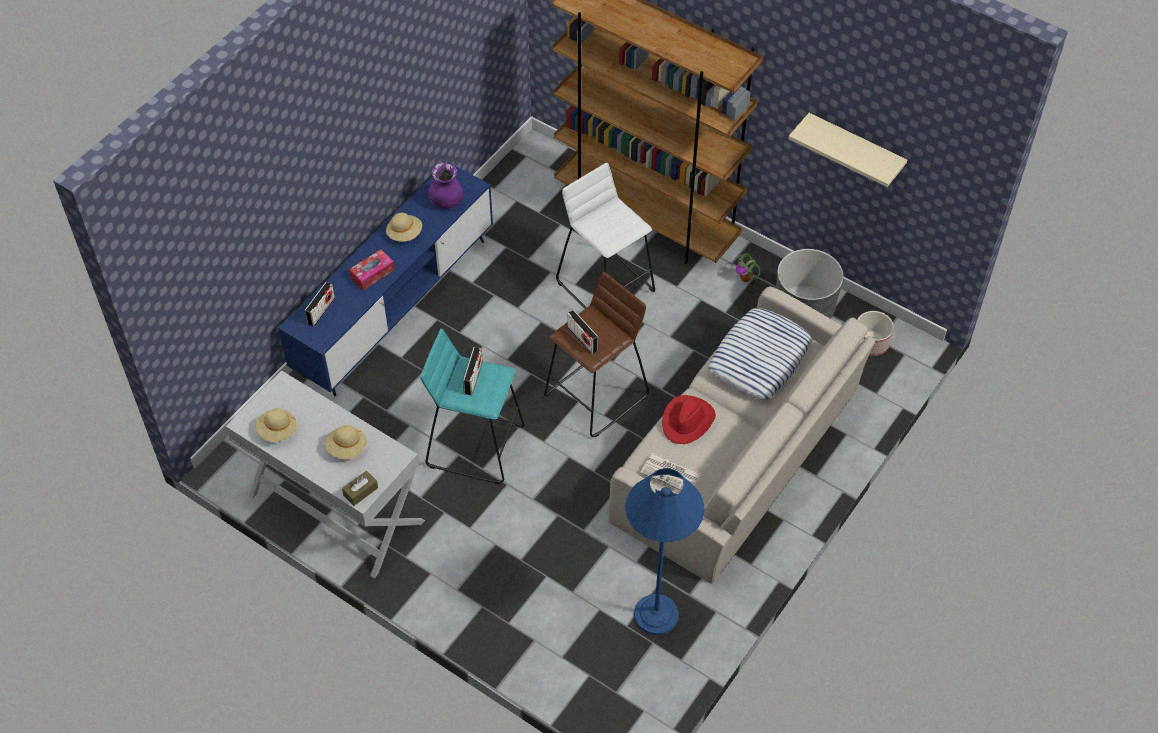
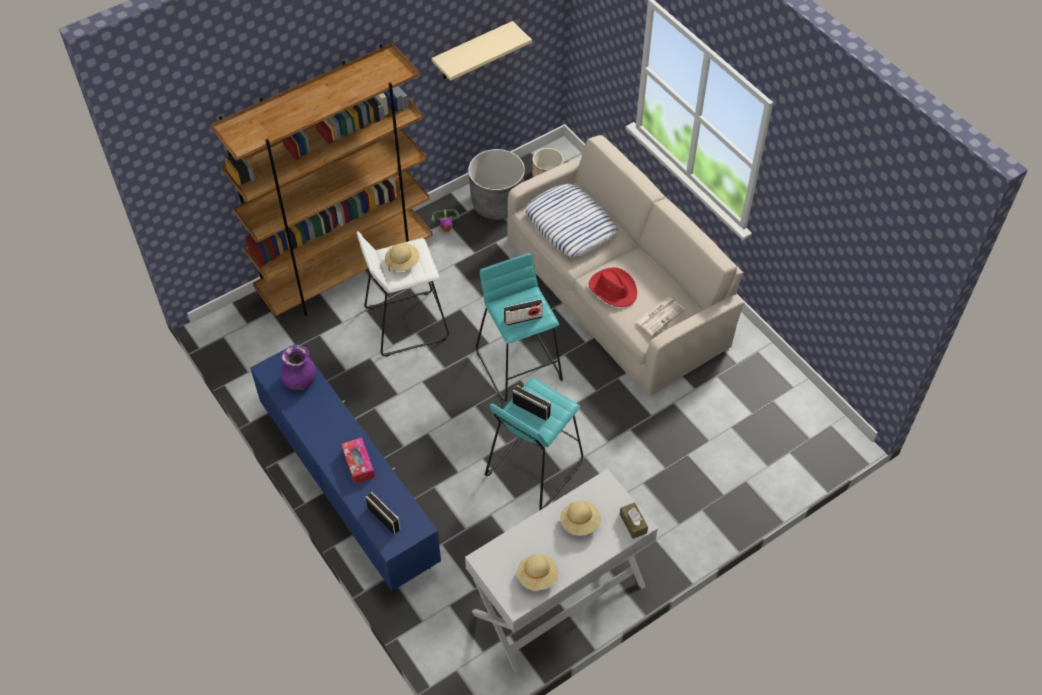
camera: 70 degrees left, 0 degrees up
(404, 234) = (322, 425): beige hat -> beige hat (402, 262)
(597, 395) = (519, 365): brown stool -> turquoise stool
(656, 615) = (748, 391): blue floor lamp -> none

